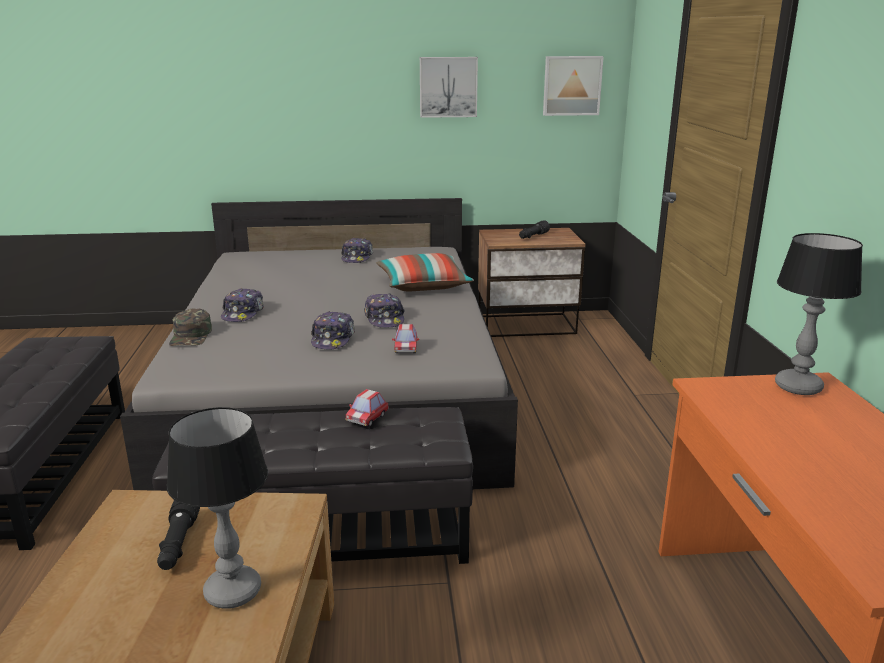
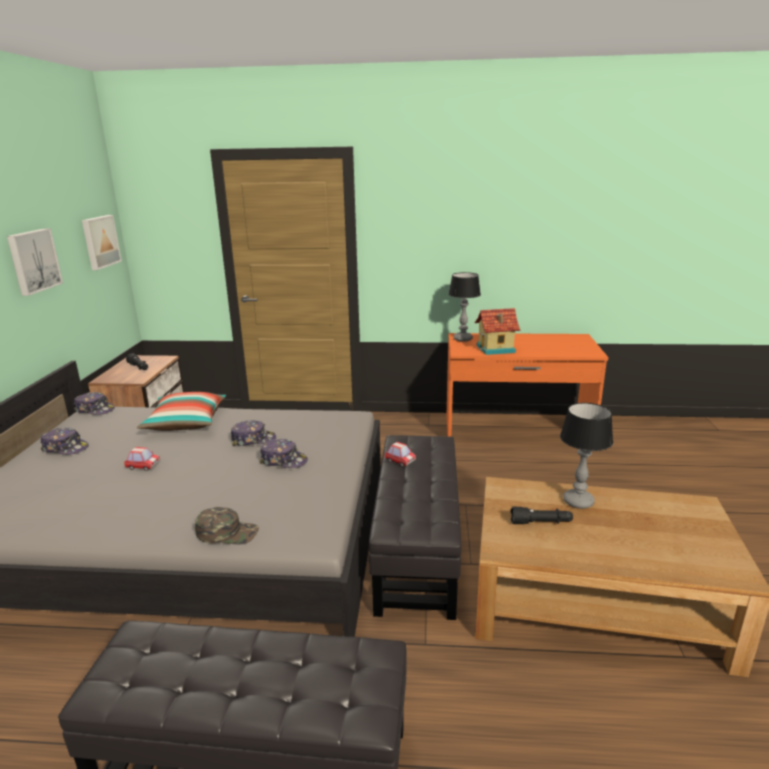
camera: 80 degrees left, 0 degrees up
(243, 313) = (183, 507): cap -> cap (95, 410)
(406, 348) = (319, 434): toy car -> toy car (143, 466)
(763, 424) = (496, 349): none -> toy house

